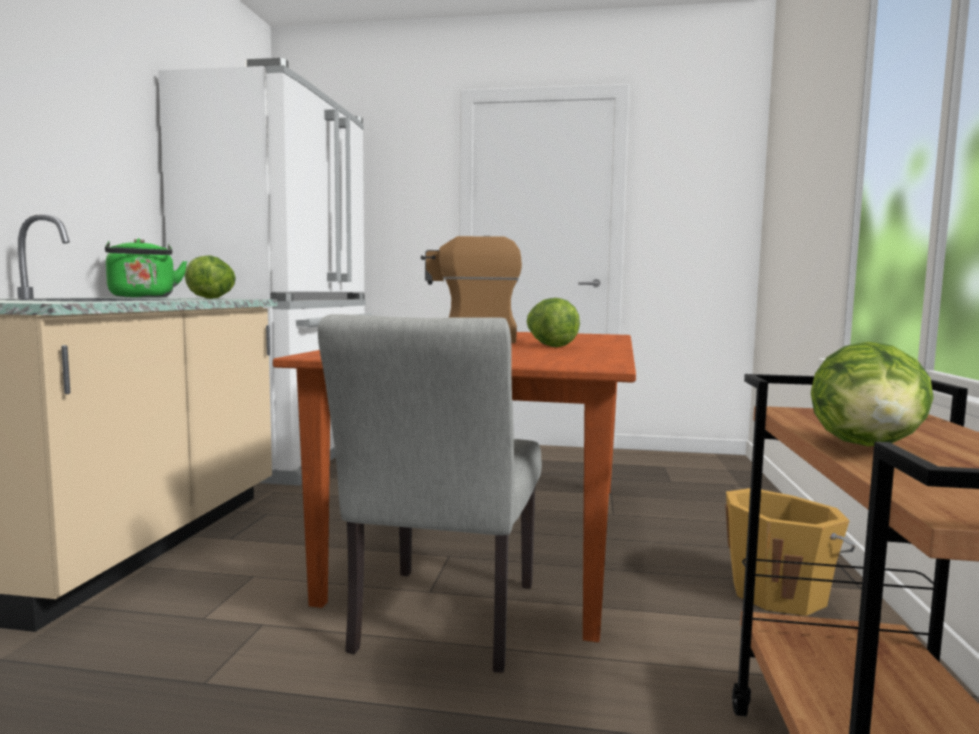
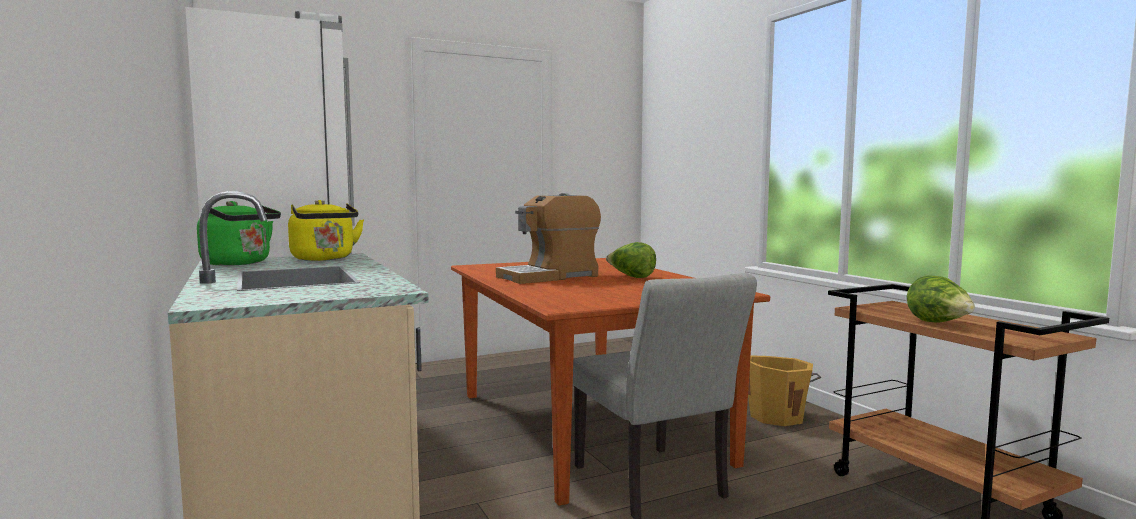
camera: 35 degrees left, 0 degrees up
(213, 298) = (324, 259): lettuce -> yellow kettle

